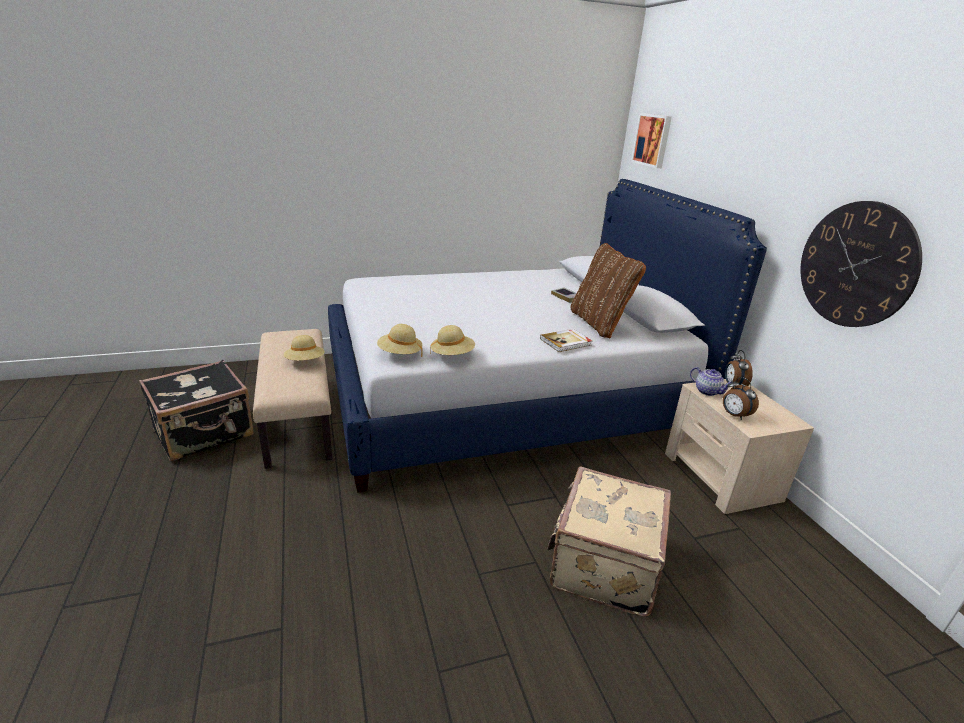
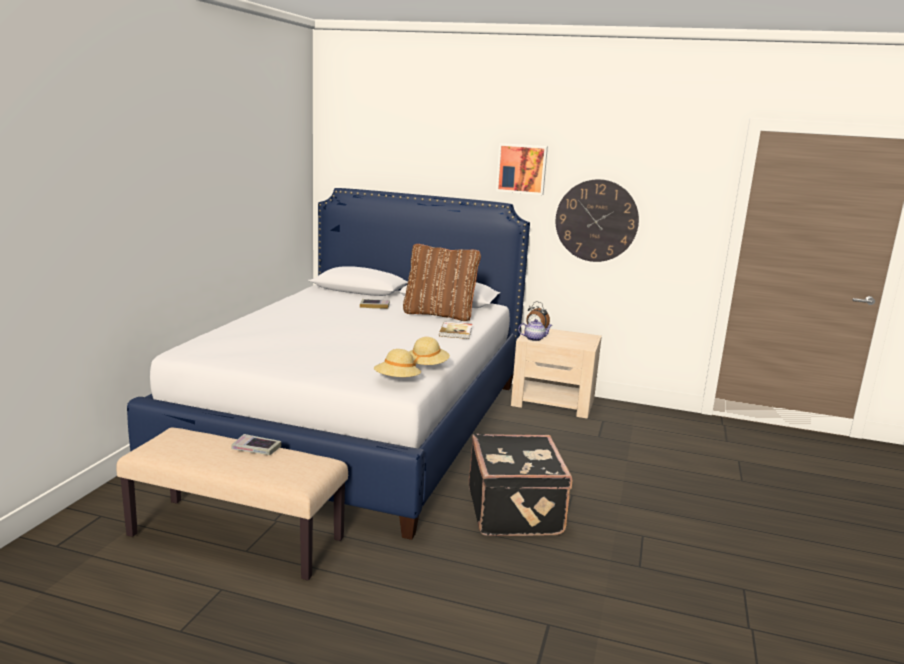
camera: 55 degrees left, 10 degrees down
(204, 433) = (169, 608): black suitcase -> black suitcase (516, 511)
(305, 362) = (256, 449): beige hat -> book
(602, 564) = (595, 474): beige suitcase -> none
(652, 140) = (360, 149): picture -> picture (522, 168)
(734, 415) = (568, 344): alarm clock -> none

